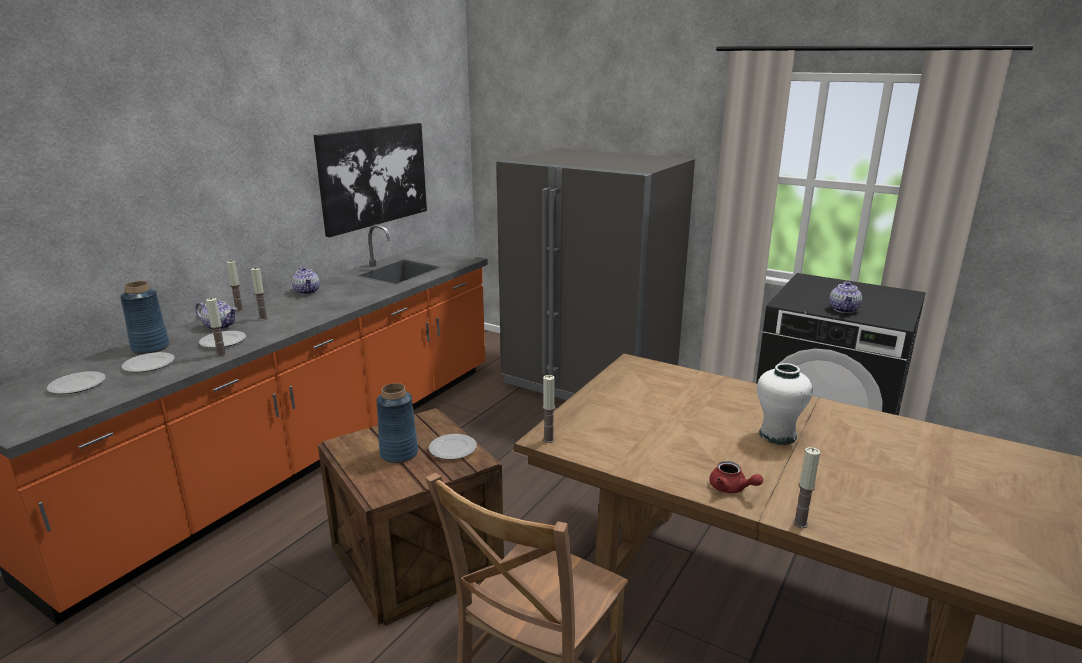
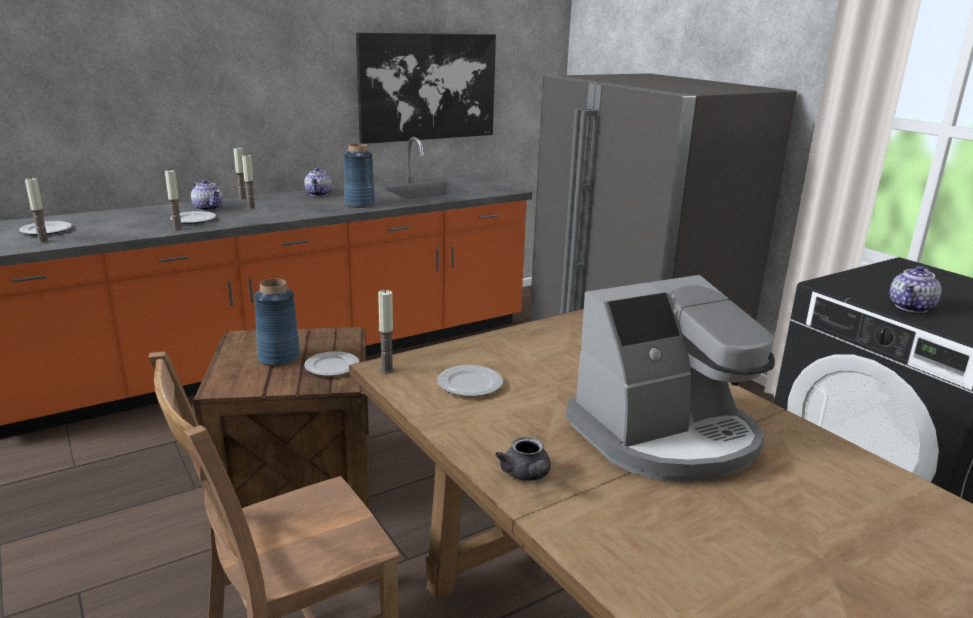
camera: 25 degrees right, 0 degrees up
(149, 365) = (115, 226): plate -> plate (470, 384)
(150, 348) = (135, 214): blue vase -> blue vase (359, 204)
(731, 489) = (527, 475): red teapot -> grey teapot
(777, 436) = (666, 436): white vase -> coffee machine
(800, 523) = (565, 540): candle -> candle (43, 241)

